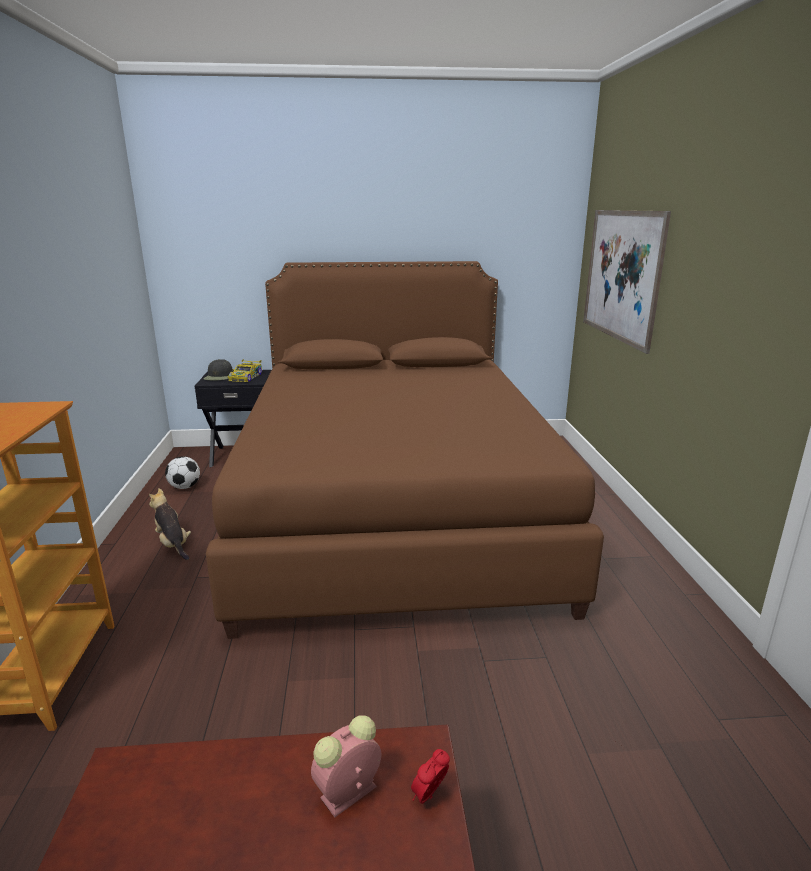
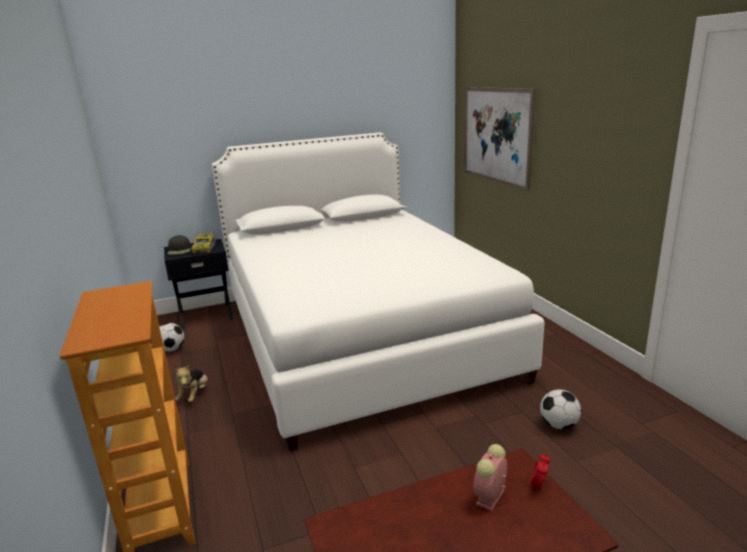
camera: 15 degrees left, 0 degrees up
(173, 544) = (194, 395): plush toy -> plush toy turned 120 degrees counterclockwise
(393, 509) = (359, 335): brown bed -> white bed
(588, 690) = (558, 425): none -> football

